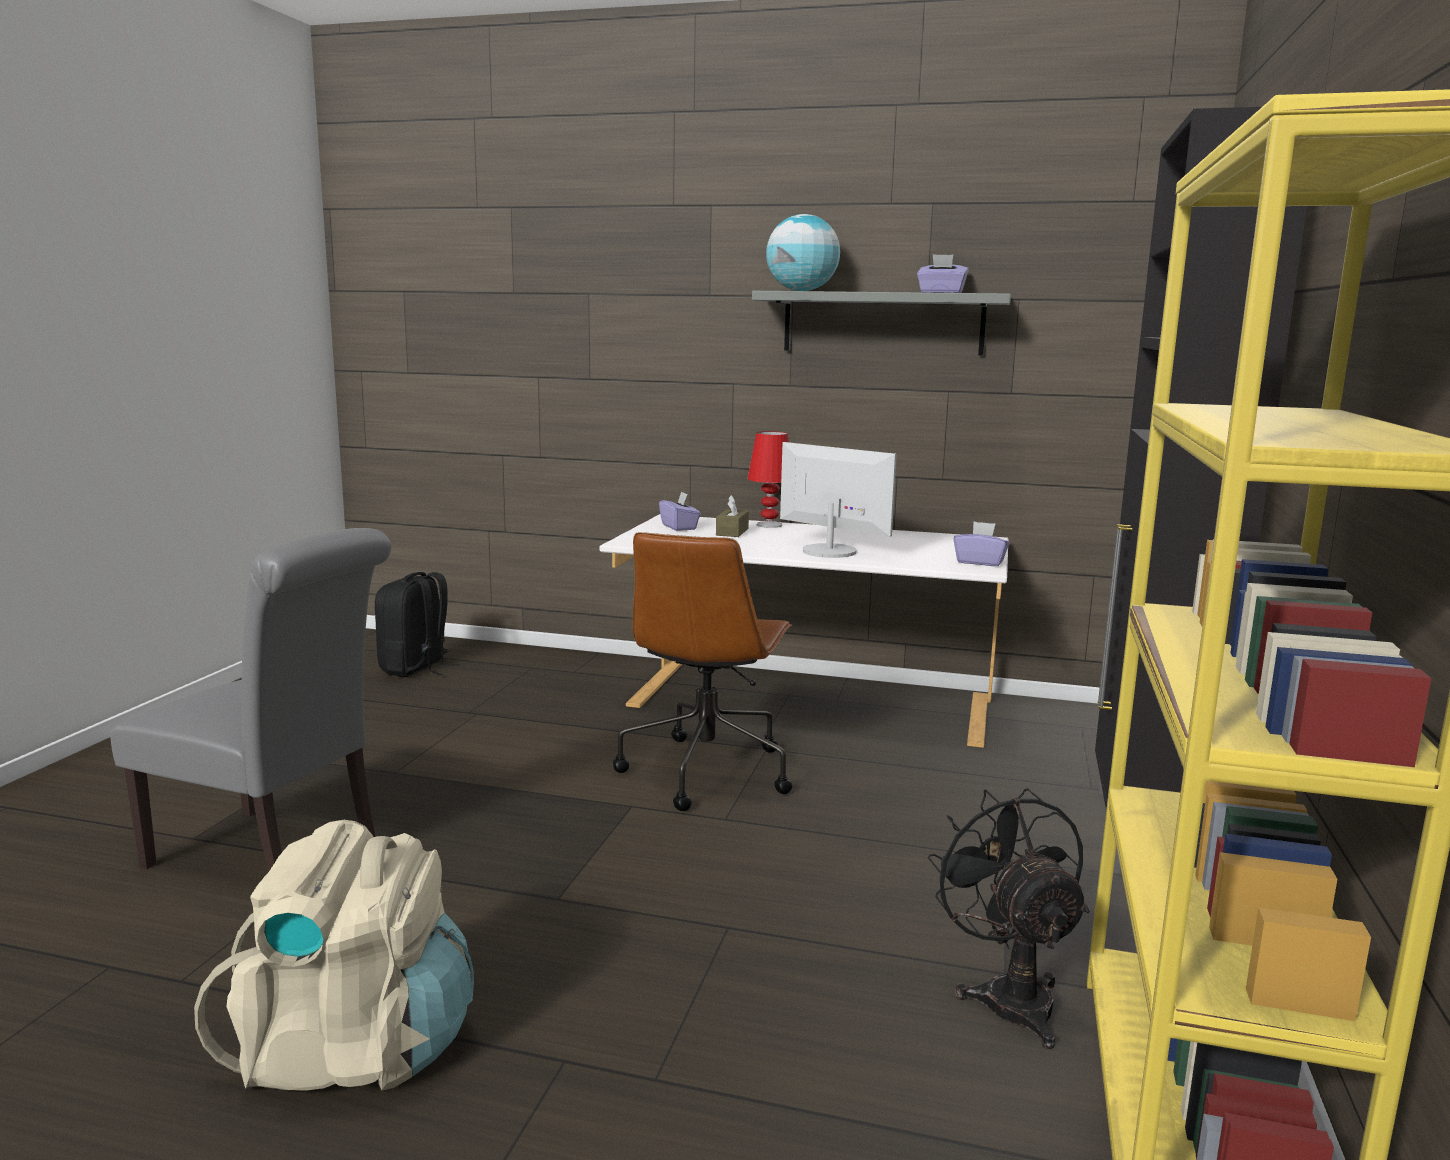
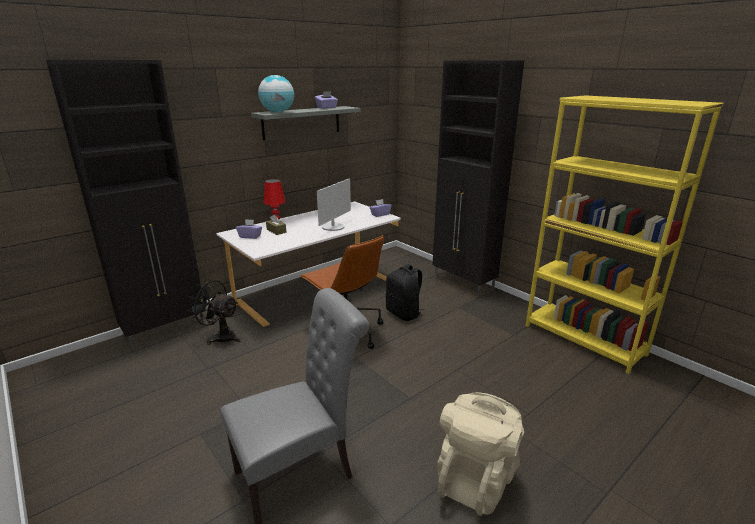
camera: 55 degrees left, 10 degrees up
(416, 668) = (121, 368): black backpack -> black backpack (404, 313)
(530, 657) = (166, 330): none -> black cabinet
(829, 551) = (333, 227): monitor -> monitor turned 135 degrees clockwise
(1008, 995) = (523, 339): black fan -> black fan (220, 336)

